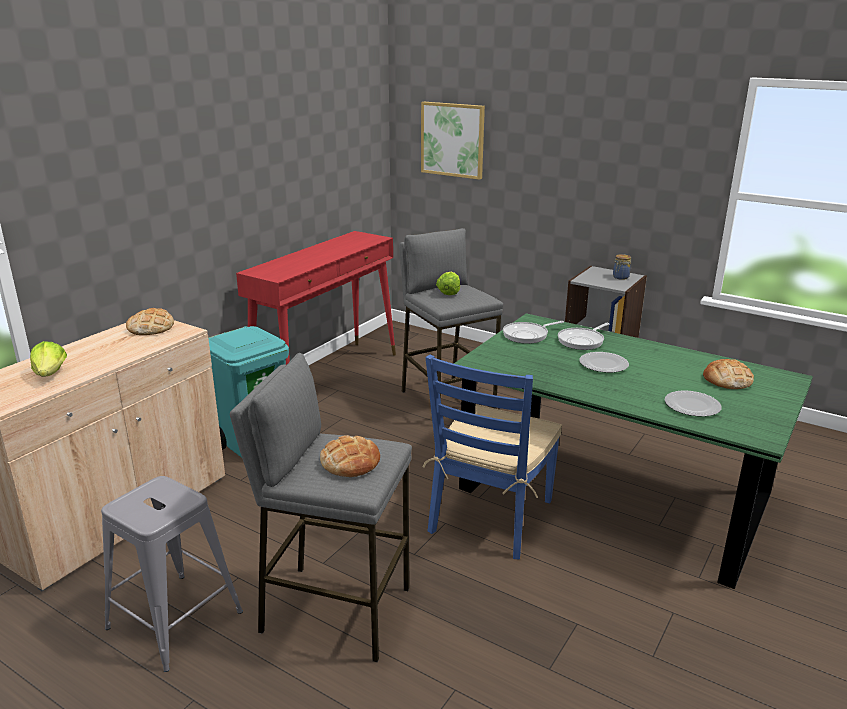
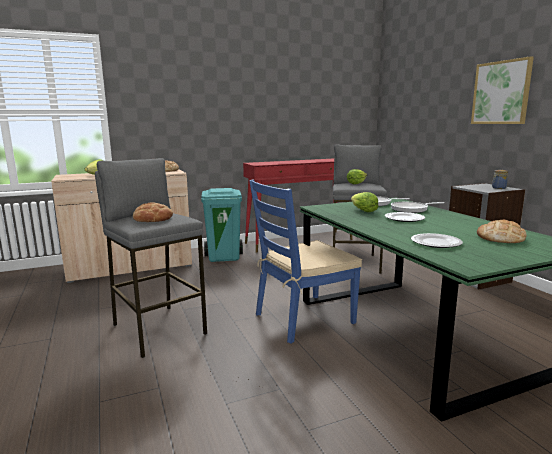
camera: 35 degrees right, 10 degrees down
(175, 620) = (91, 308): grey stool -> none
(452, 140) = (408, 101): picture -> picture (501, 93)
(538, 357) = (363, 210): none -> lettuce

